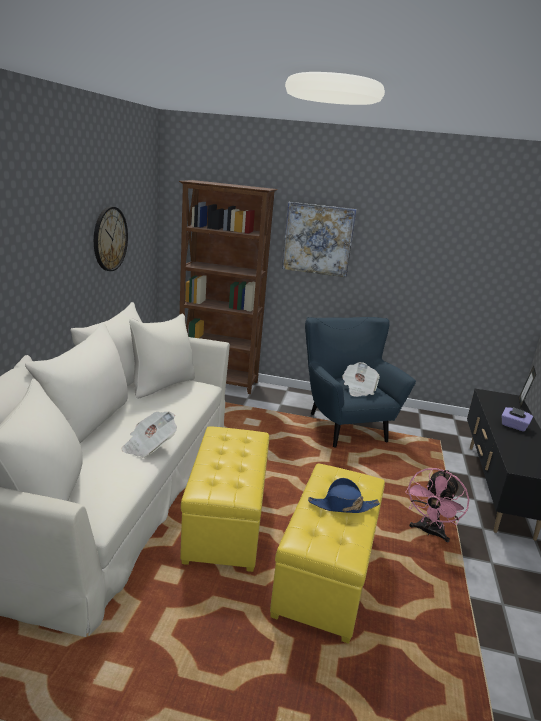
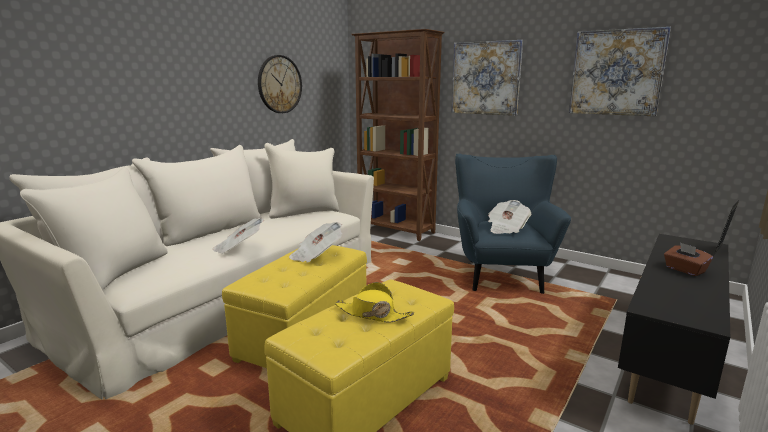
camera: 25 degrees right, 5 degrees down
(234, 445) = (316, 255): none -> newspaper
(342, 506) = (373, 314): blue hat -> yellow hat
(429, 532) = (530, 386): pink fan -> none
(435, 249) = (616, 73): none -> picture
(514, 426) = (684, 270): purple tissue box -> brown tissue box

